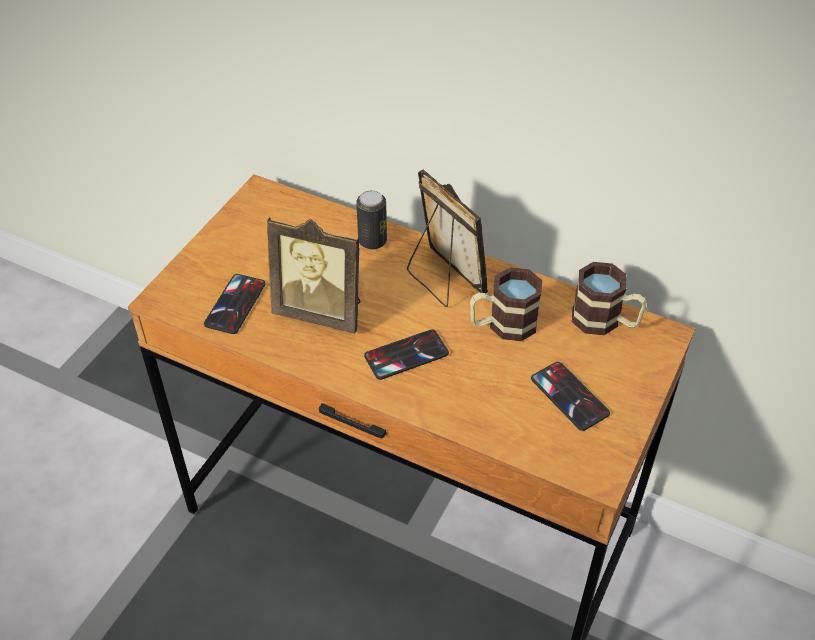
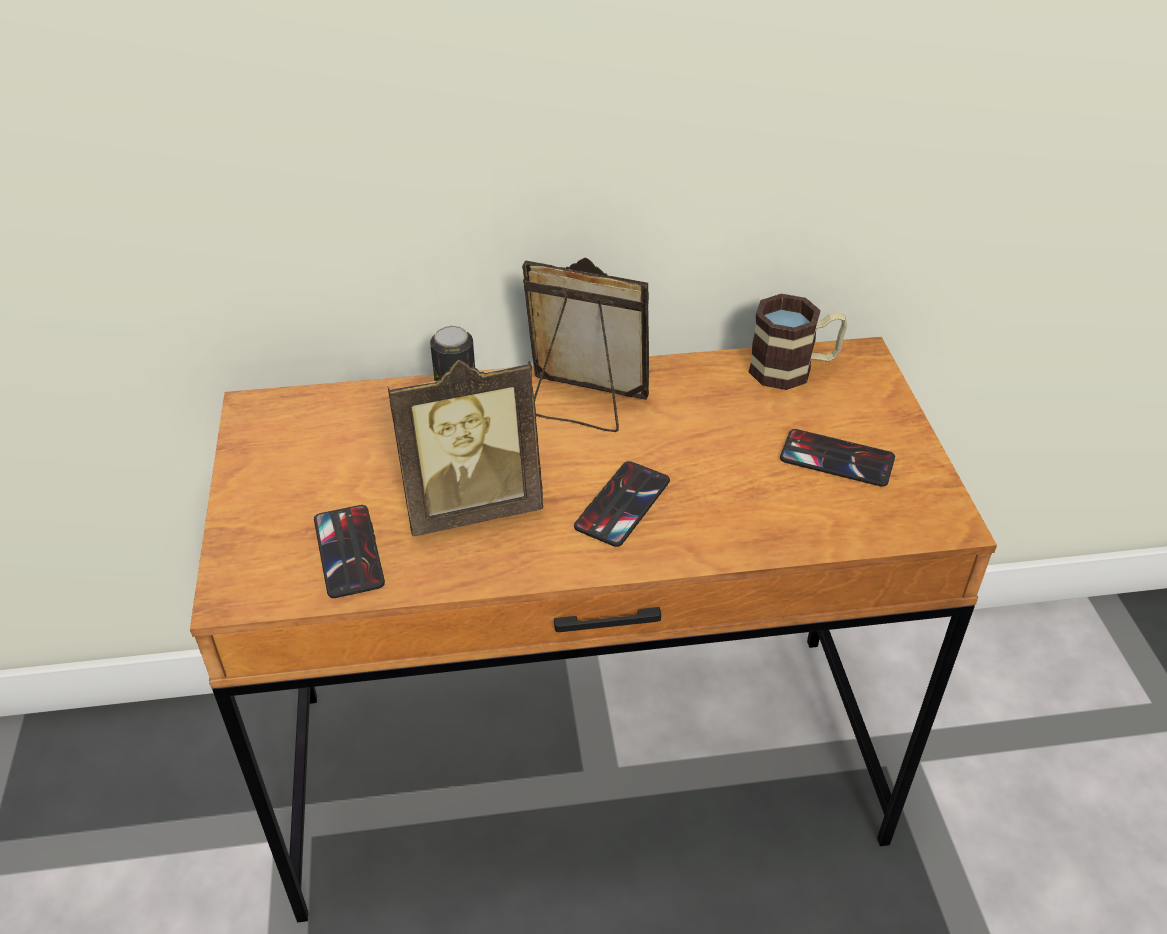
camera: 35 degrees left, 5 degrees down
(502, 325) = (695, 421): mug -> none

